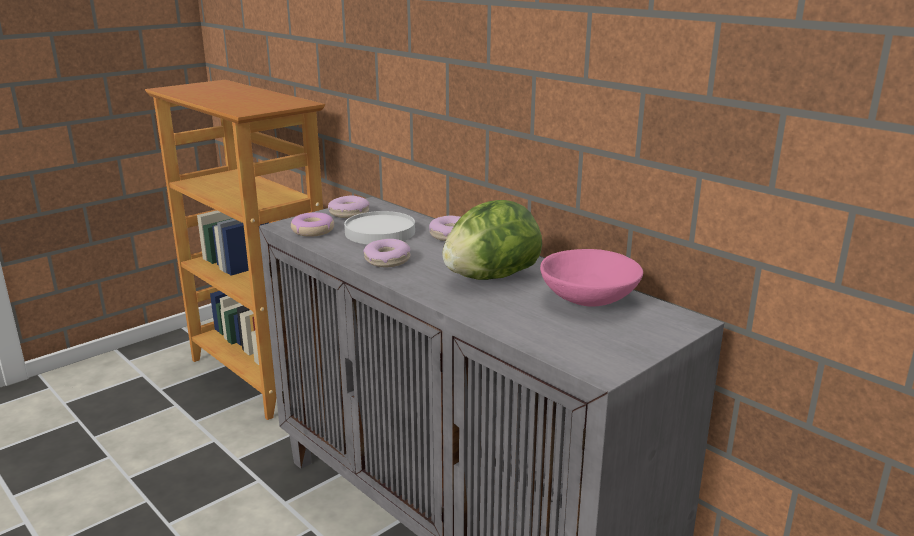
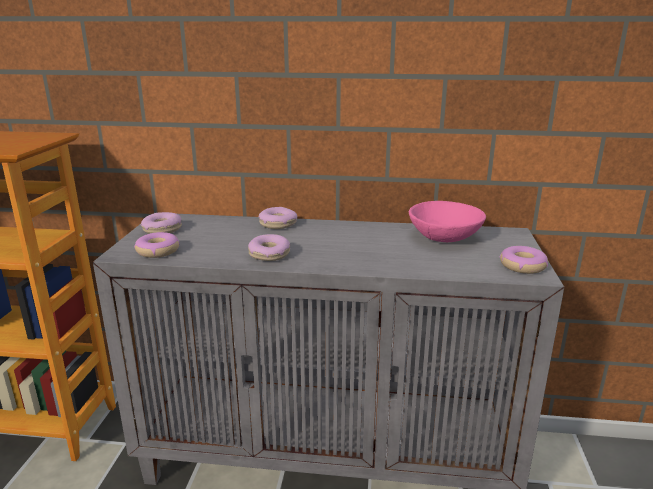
camera: 40 degrees left, 0 degrees up
(380, 232) = (220, 236): white plate -> none
(490, 277) = (363, 243): lettuce -> none
(608, 356) = (522, 266): none -> donut

